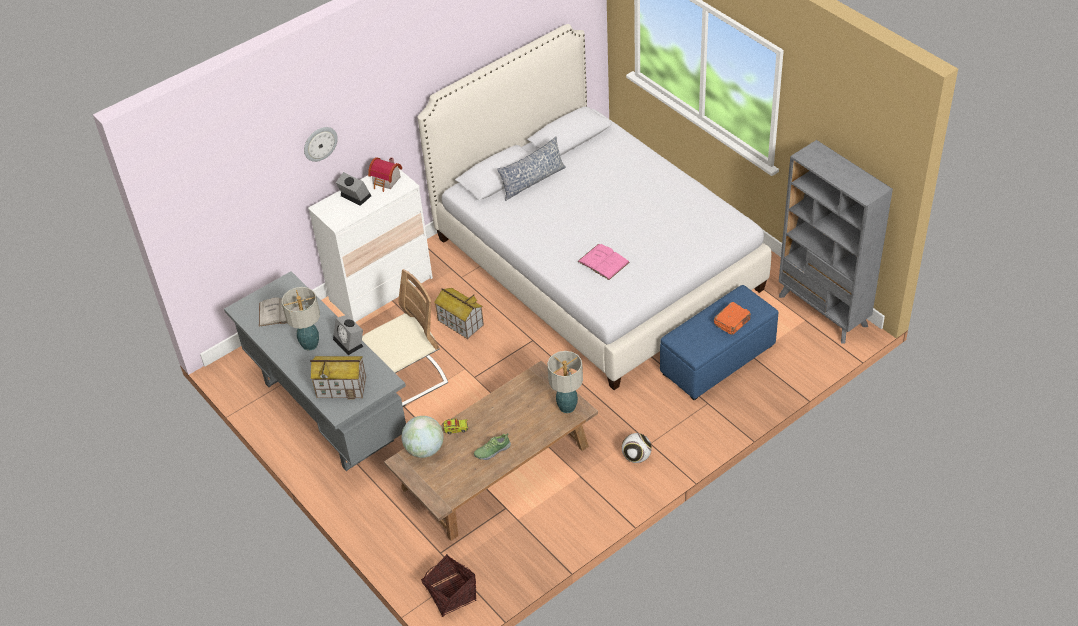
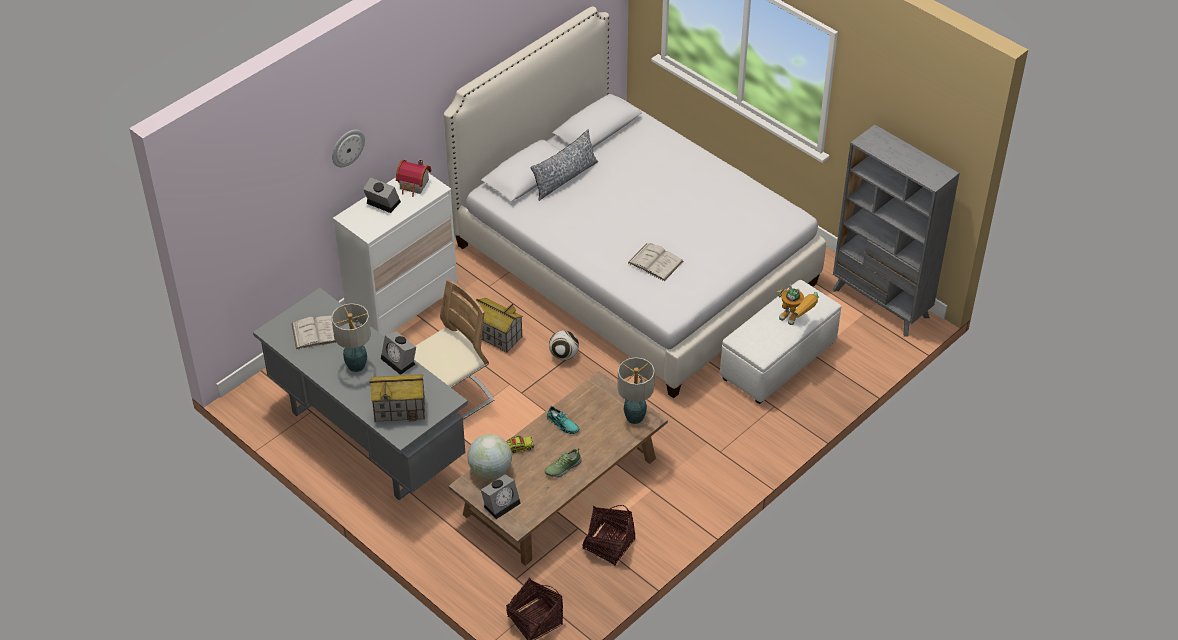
camera: 10 degrees left, 0 degrees up
(430, 481) = (501, 503): none -> alarm clock
(499, 409) = (562, 424): none -> turquoise shoe
(531, 526) = (608, 545): none -> basket
(603, 262) = (655, 262): pink book -> white book
(636, 457) = (708, 466): football -> football (564, 355)
(718, 359) = (778, 360): blue ottoman -> white ottoman
(732, 322) = (796, 320): orange book -> toy robot

